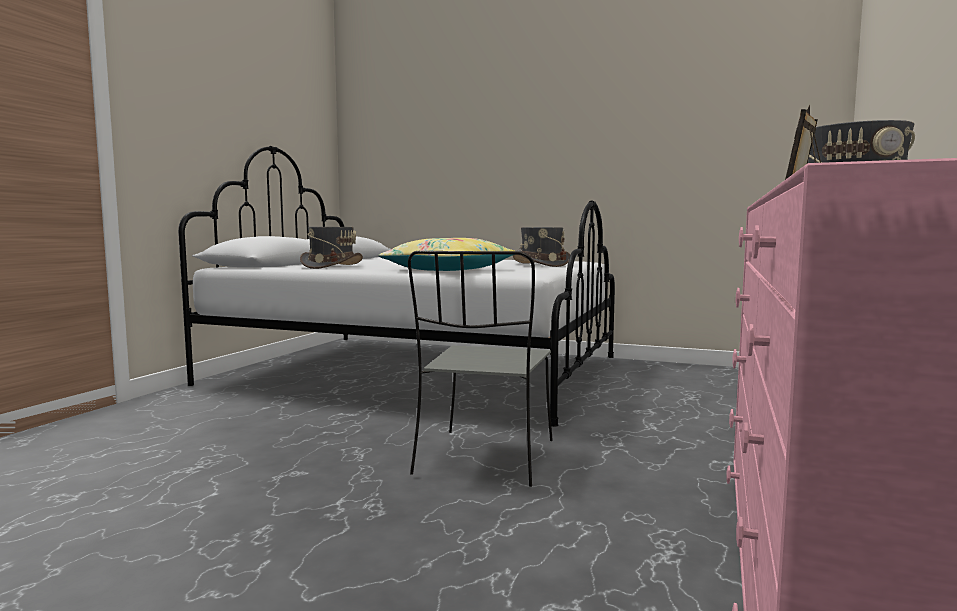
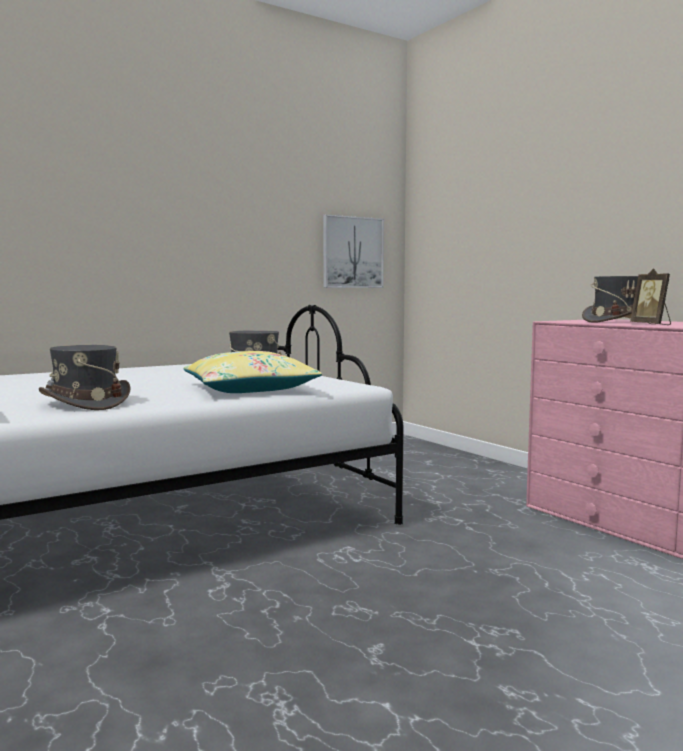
camera: 55 degrees left, 0 degrees up
(485, 459) = (437, 565): grey chair -> none
(759, 146) = (352, 252): none -> picture

